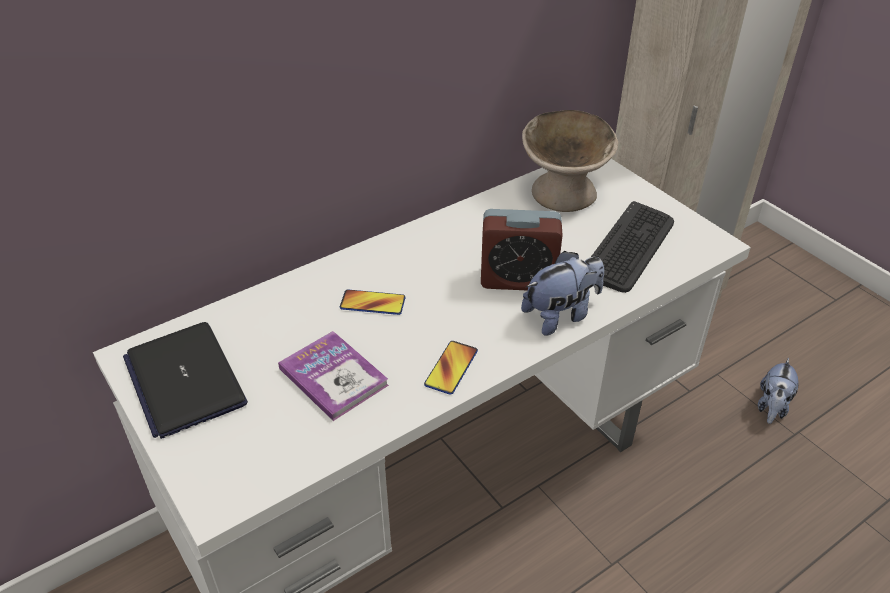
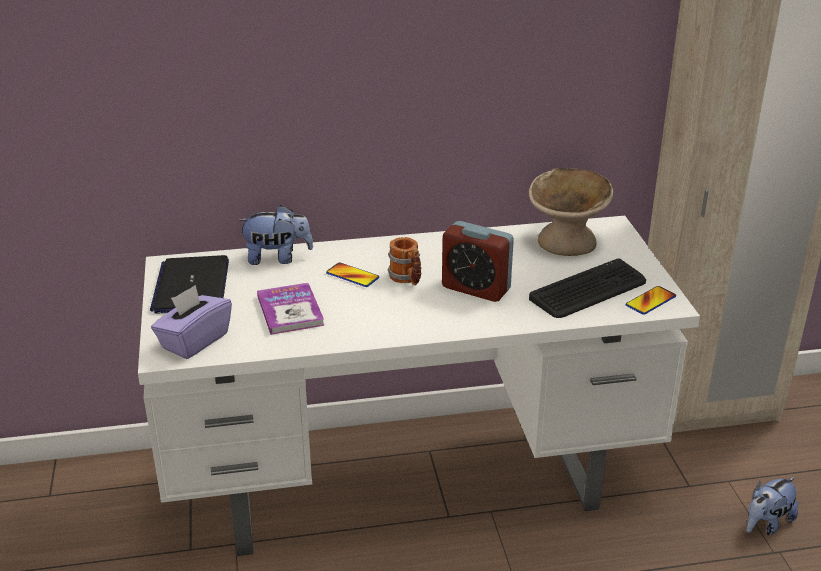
camera: 25 degrees right, 10 degrees down
(242, 465) = (194, 341): none -> purple tissue box
(436, 289) = (407, 279): none -> mug
(451, 368) = (377, 328): phone -> phone (650, 301)
(561, 315) = (490, 318): plush toy -> plush toy (277, 258)

